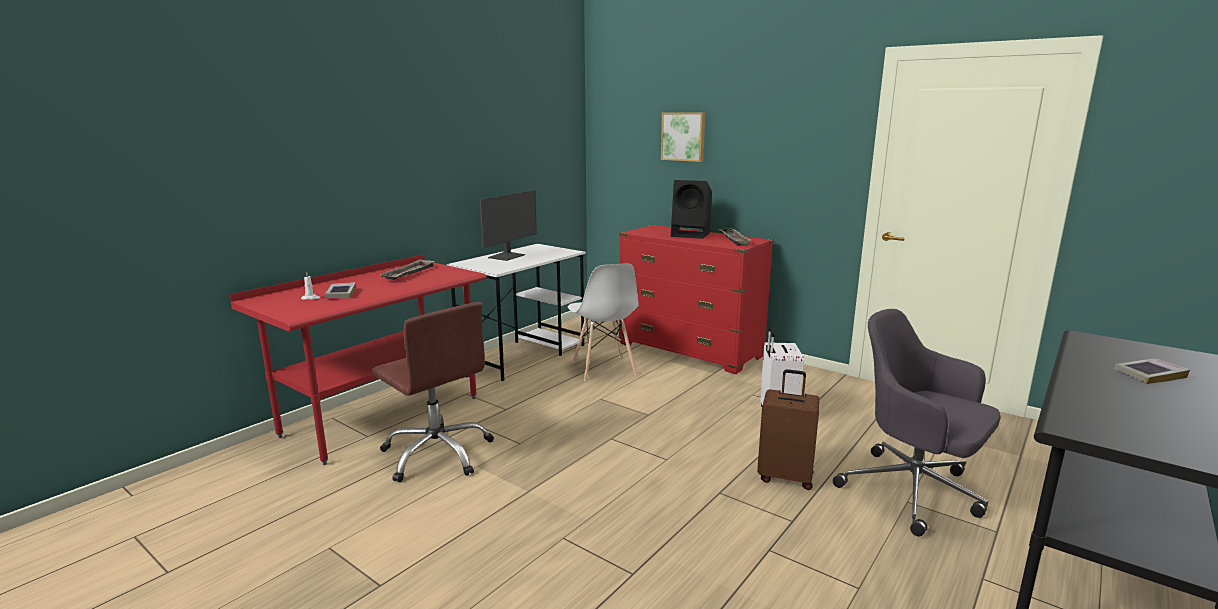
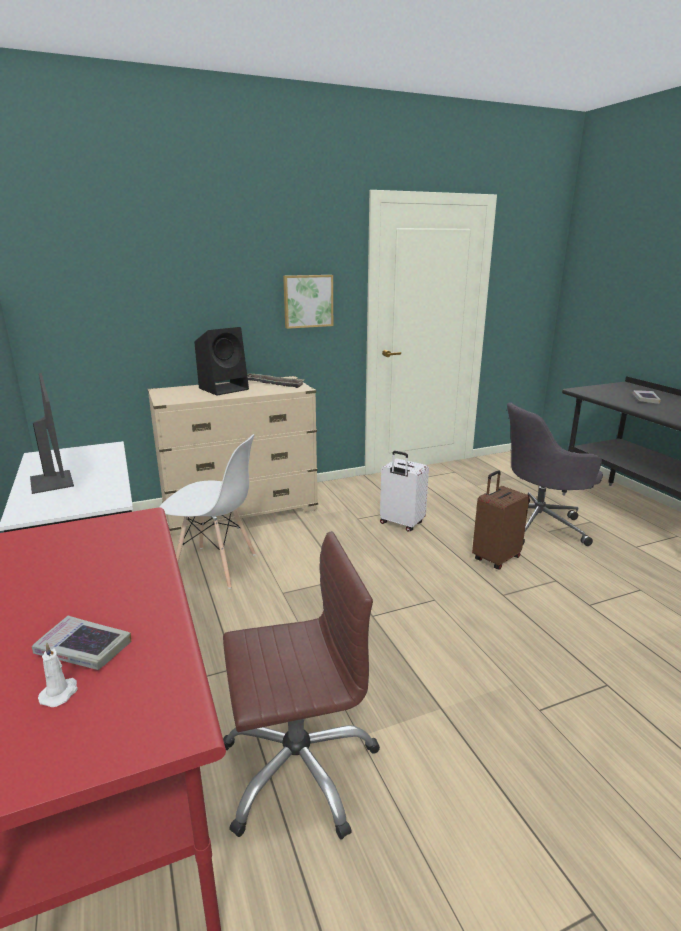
camera: 60 degrees left, 5 degrees up
(409, 273) = (57, 560): tray -> none
(683, 136) = (171, 278): picture -> picture (308, 301)
(690, 351) = (240, 510): red dresser -> beige dresser

